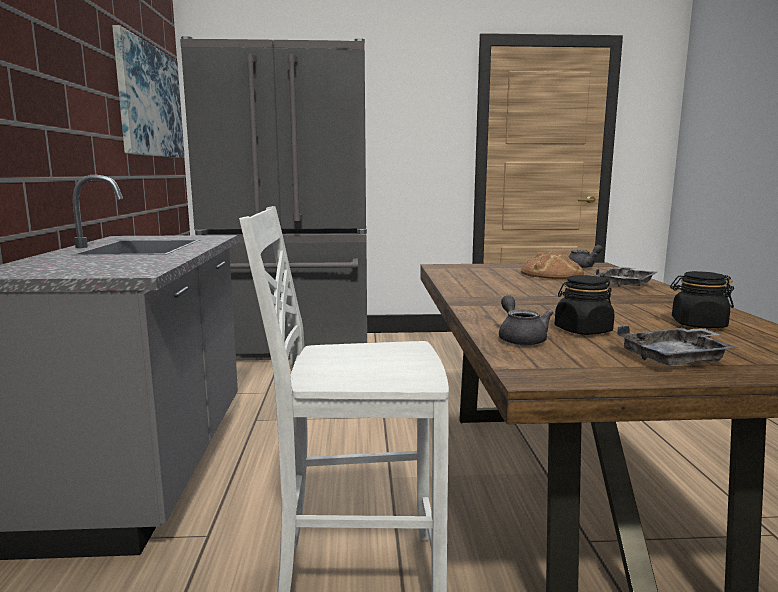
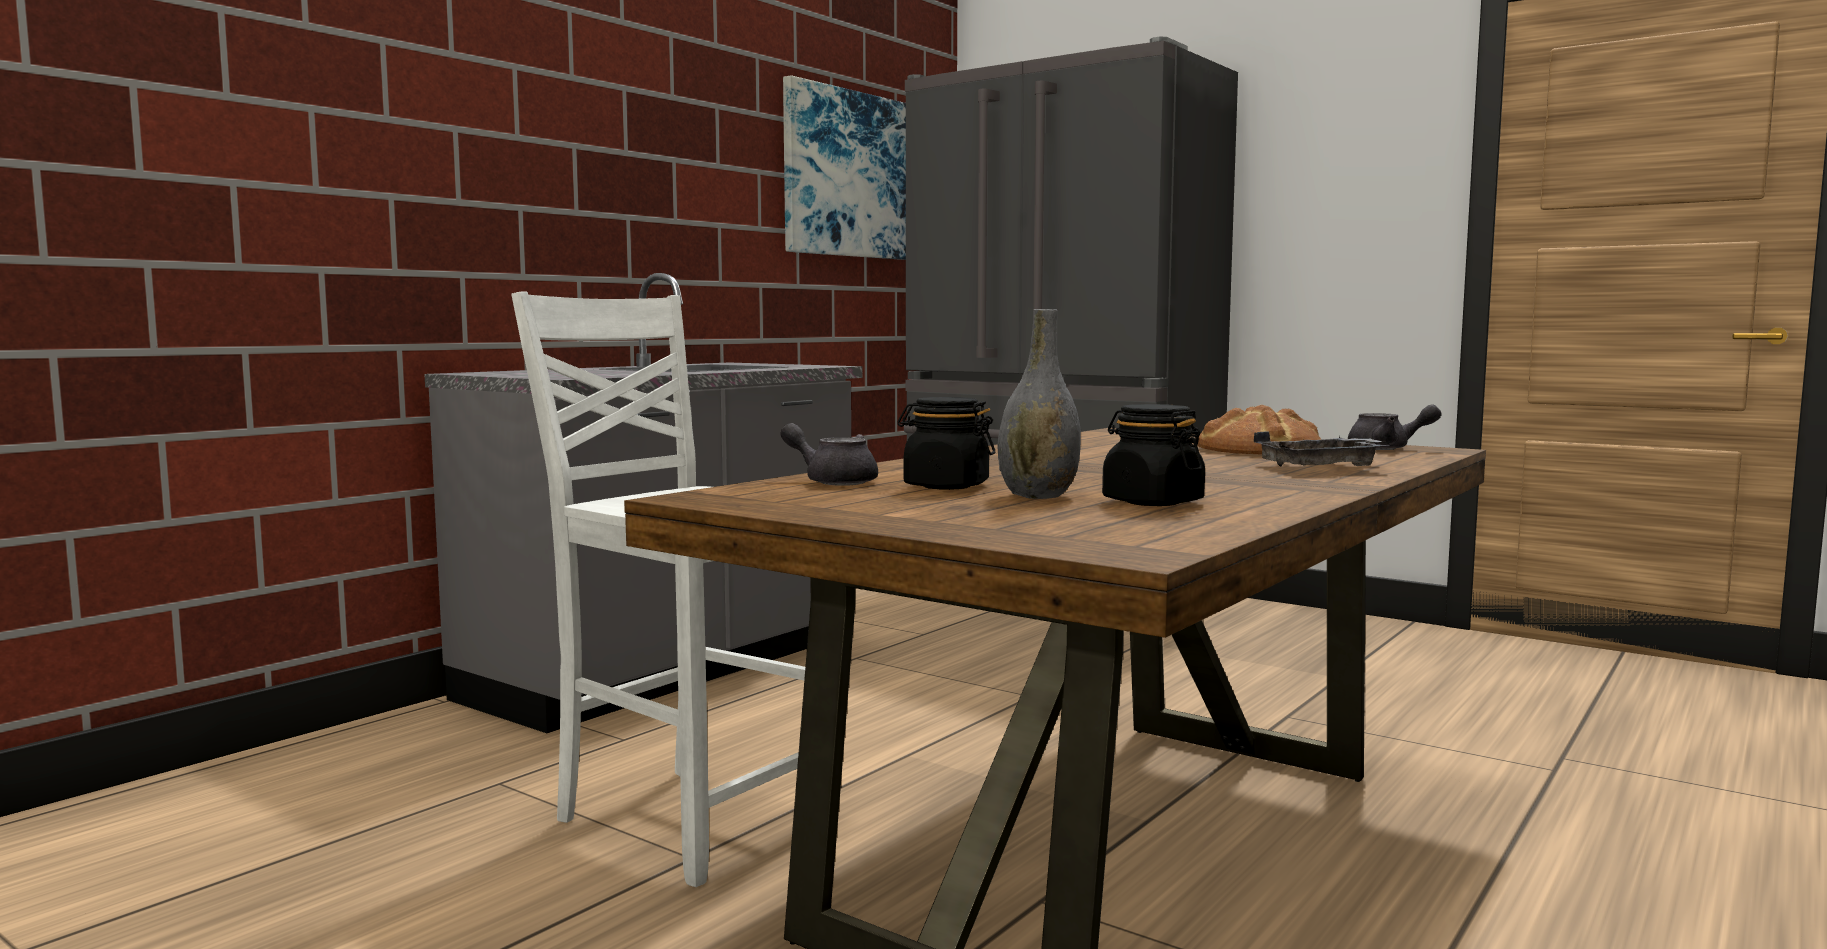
camera: 40 degrees right, 5 degrees down
(520, 338) = (833, 481): grey teapot -> grey teapot turned 90 degrees counterclockwise
(647, 330) = (1038, 496): none -> grey vase
(676, 359) = (917, 512): grey tray -> none

